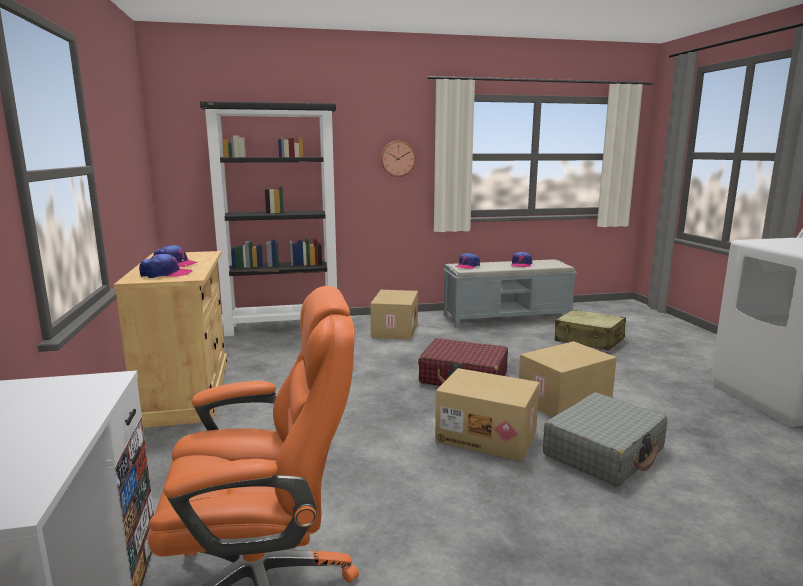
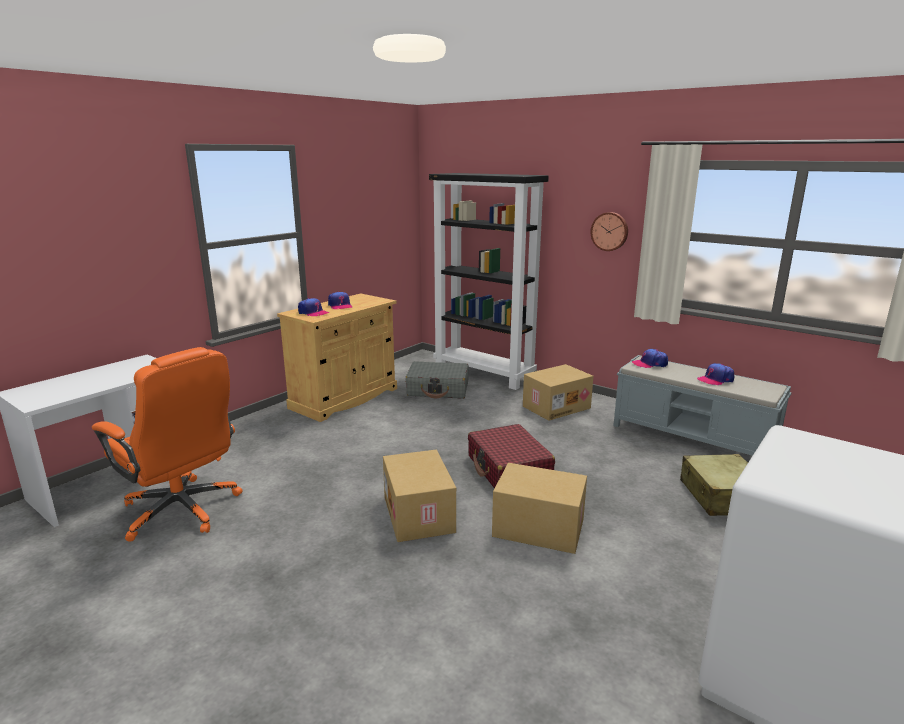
camera: 50 degrees right, 5 degrees up
(604, 452) = (462, 576): grey suitcase -> grey suitcase (438, 389)

